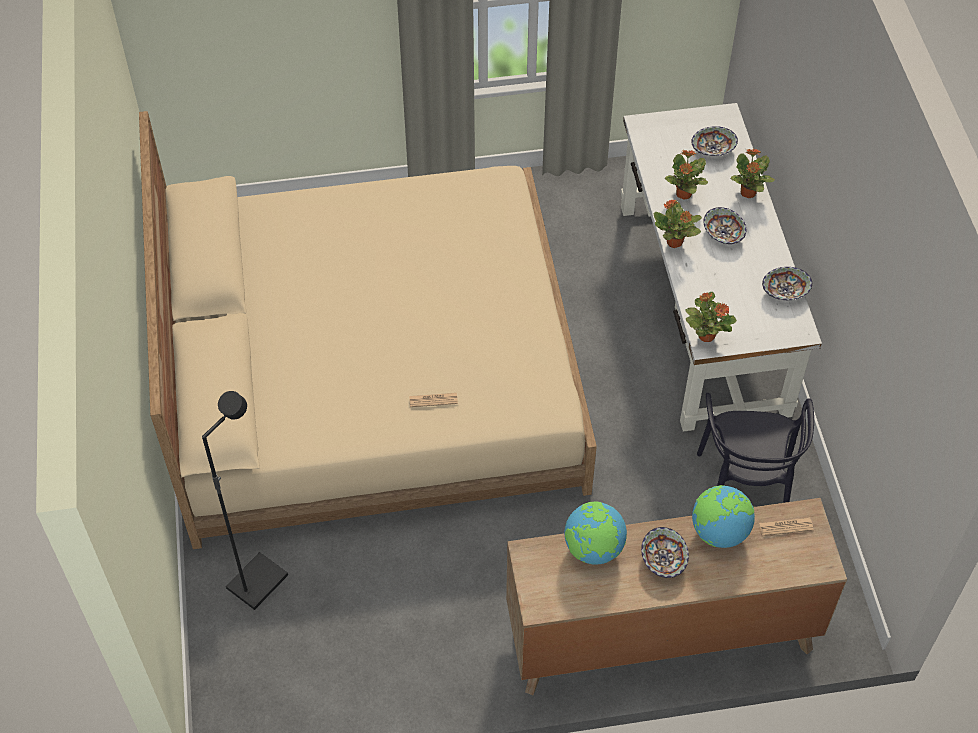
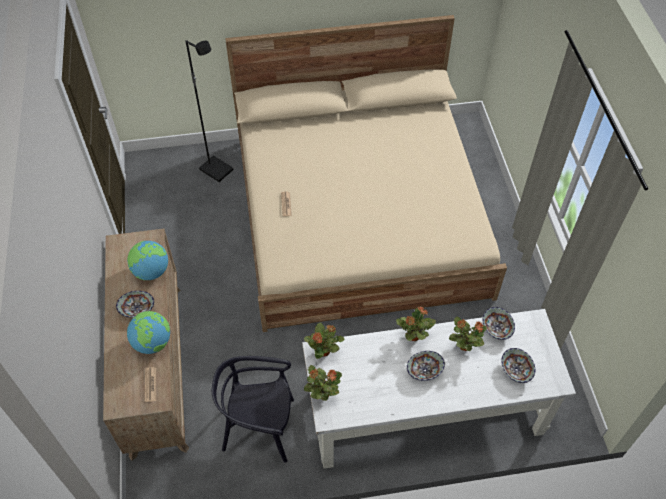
camera: 90 degrees right, 0 degrees up
(748, 193) = (470, 392): potted plant -> potted plant (322, 393)
(784, 291) = (367, 410): bowl -> bowl (497, 328)

